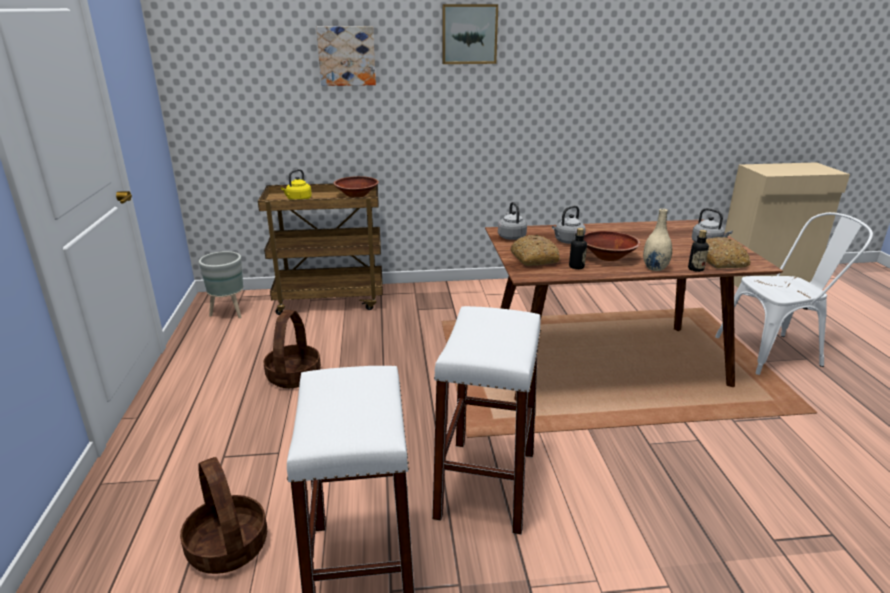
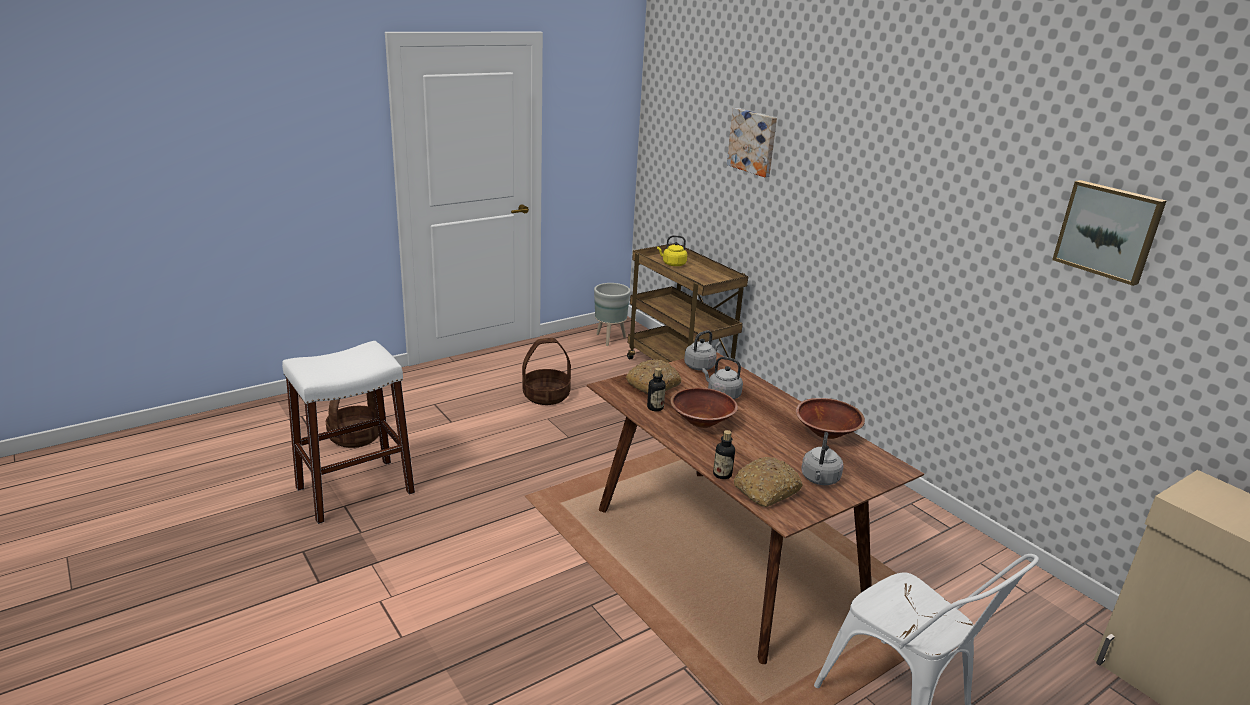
camera: 60 degrees right, 0 degrees up
(356, 195) = (717, 280): brown bowl -> brown bowl (826, 432)
(469, 34) = (857, 147): picture -> picture (1108, 231)
(486, 484) = (471, 519): white stool -> none
(655, 268) = (698, 449): beige vase -> none

